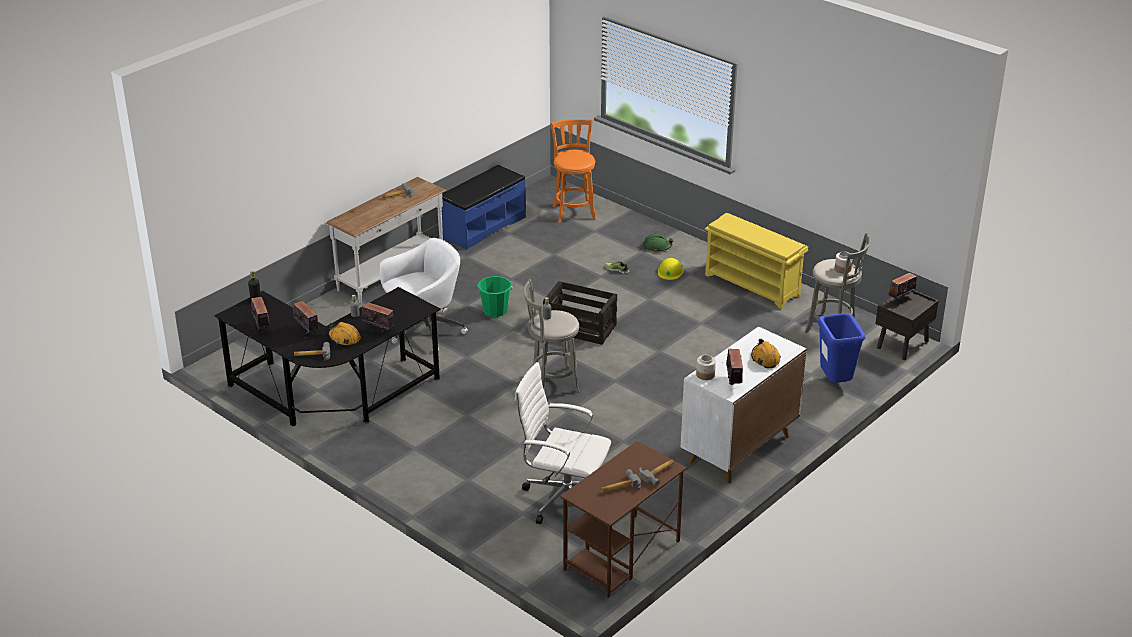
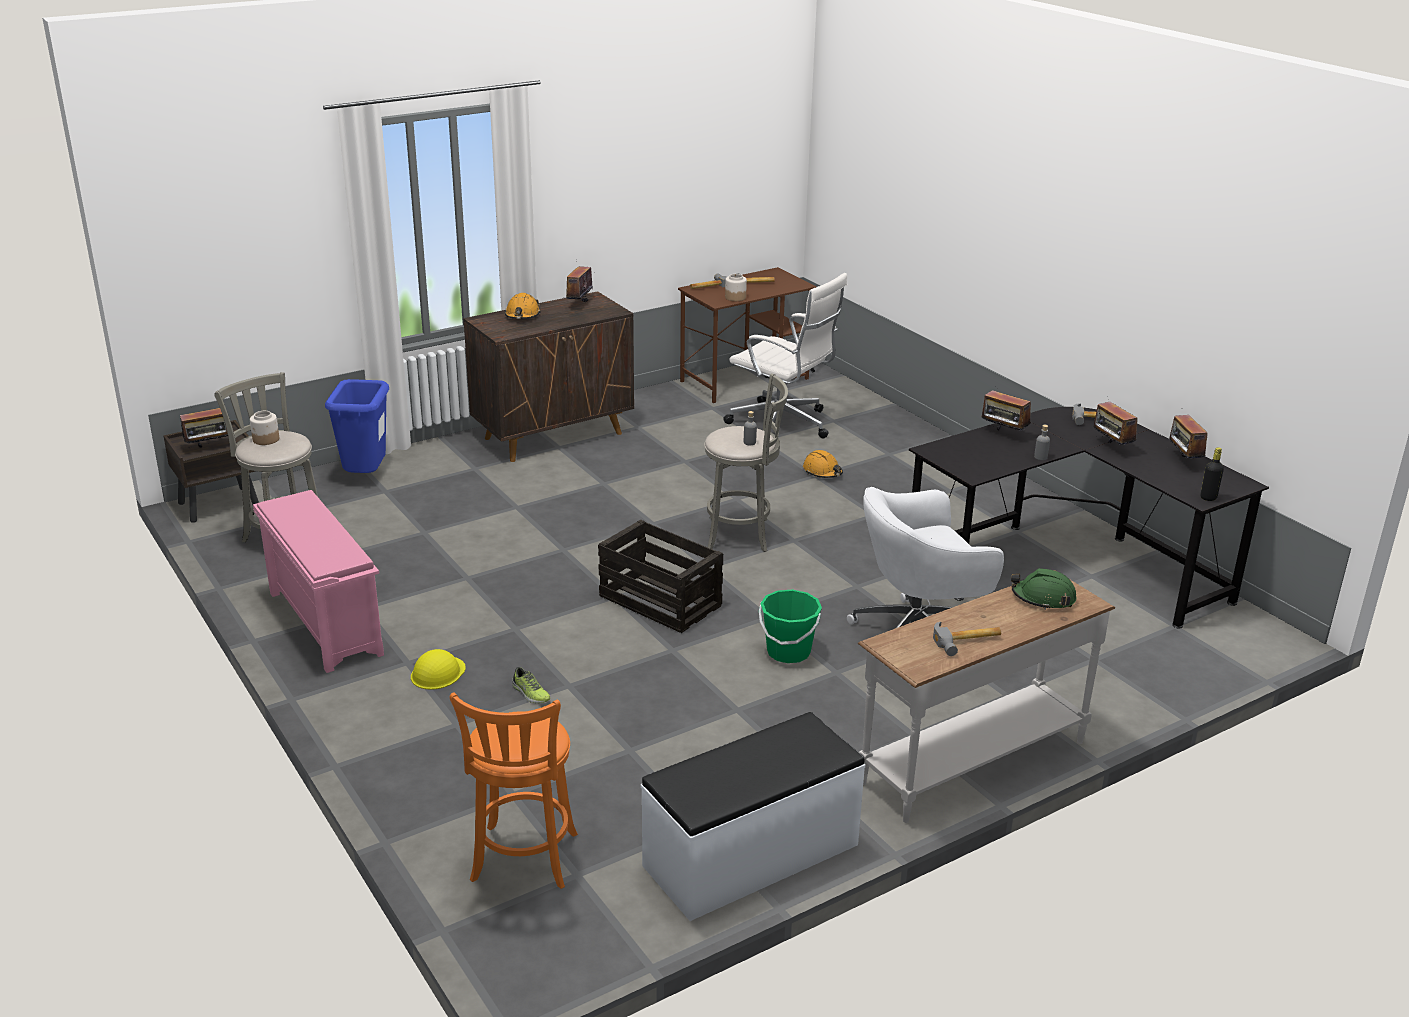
camera: 165 degrees left, 5 degrees down
(344, 338) = (1054, 431): orange hard hat -> orange hard hat (822, 472)
(482, 226) = (752, 856): blue bench -> white bench
(657, 247) = (417, 729): green hard hat -> green hard hat (1043, 598)
(705, 375) = (606, 312): jar -> jar (735, 297)
(739, 449) = (554, 435): white cabinet -> brown cabinet
(753, 285) = (323, 623): yellow shoe rack -> pink shoe rack

